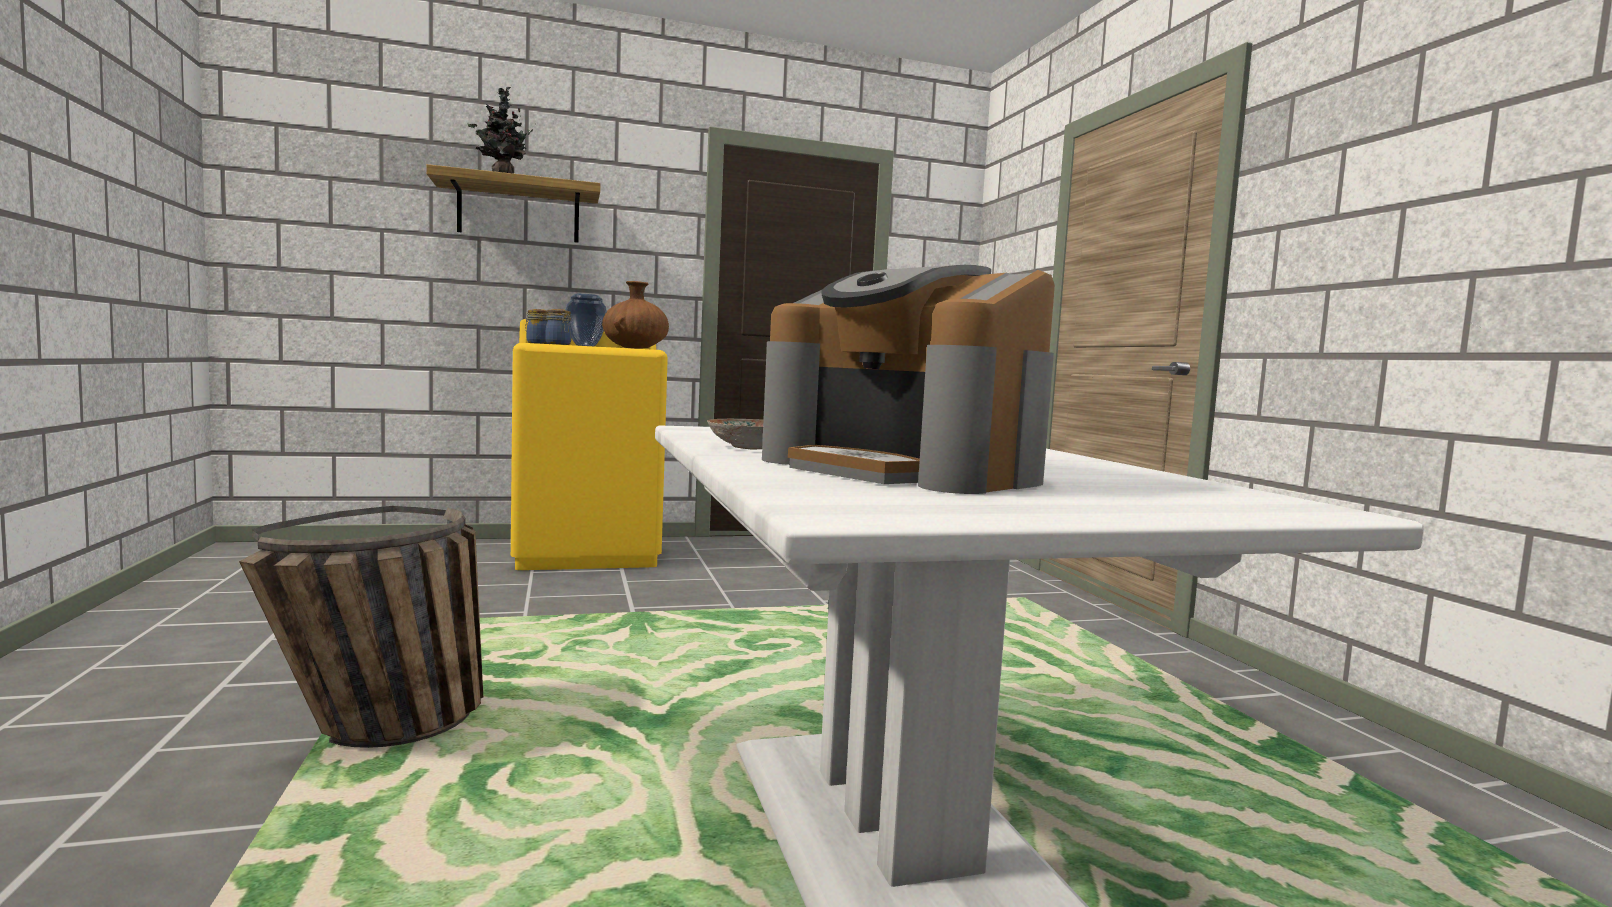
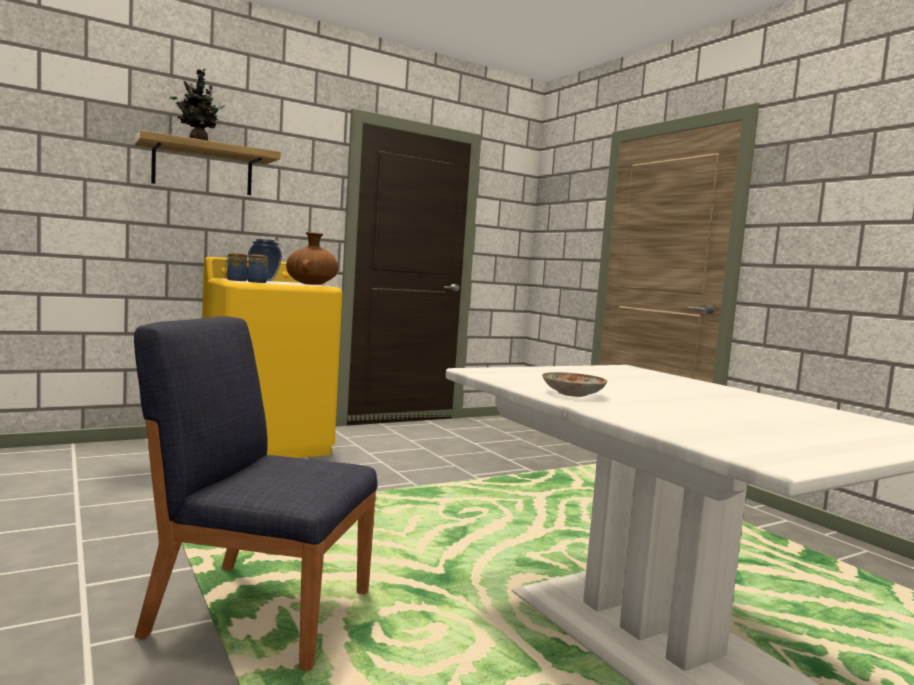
camera: 15 degrees left, 0 degrees up
(383, 735) = (259, 611): basket -> blue chair
(904, 470) = (704, 414): coffee machine -> none

